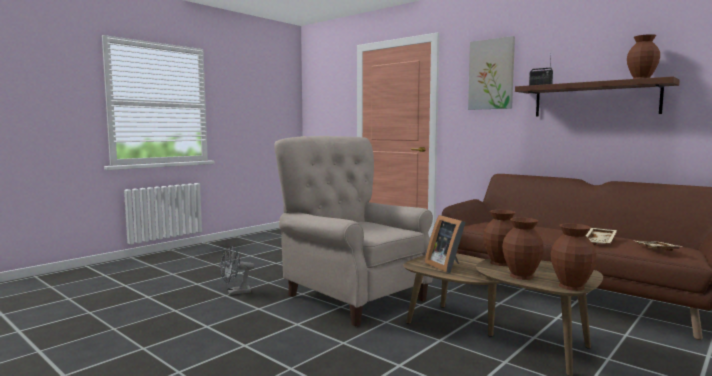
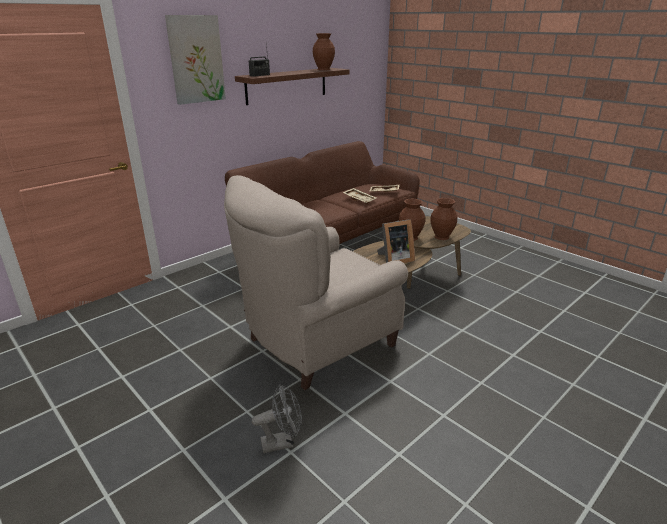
camera: 85 degrees left, 20 degrees up
(235, 292) = (282, 442): grey fan -> grey fan turned 90 degrees counterclockwise
(570, 286) = (459, 228): brown vase -> none

